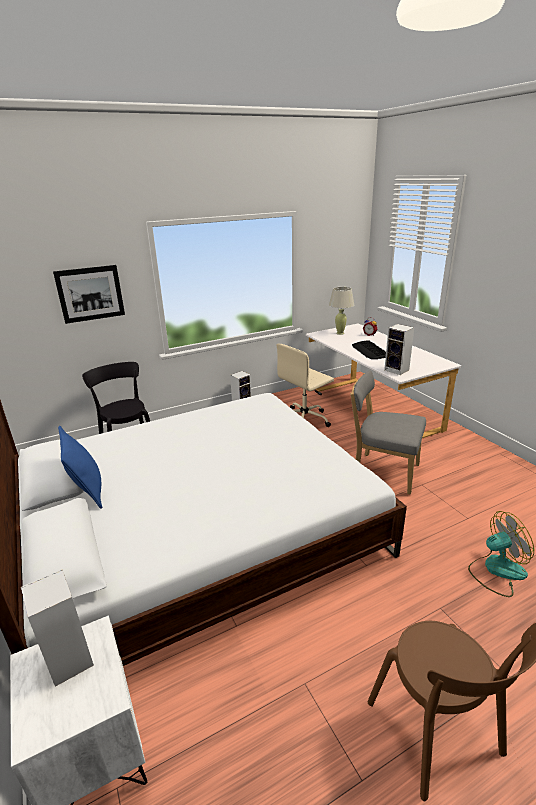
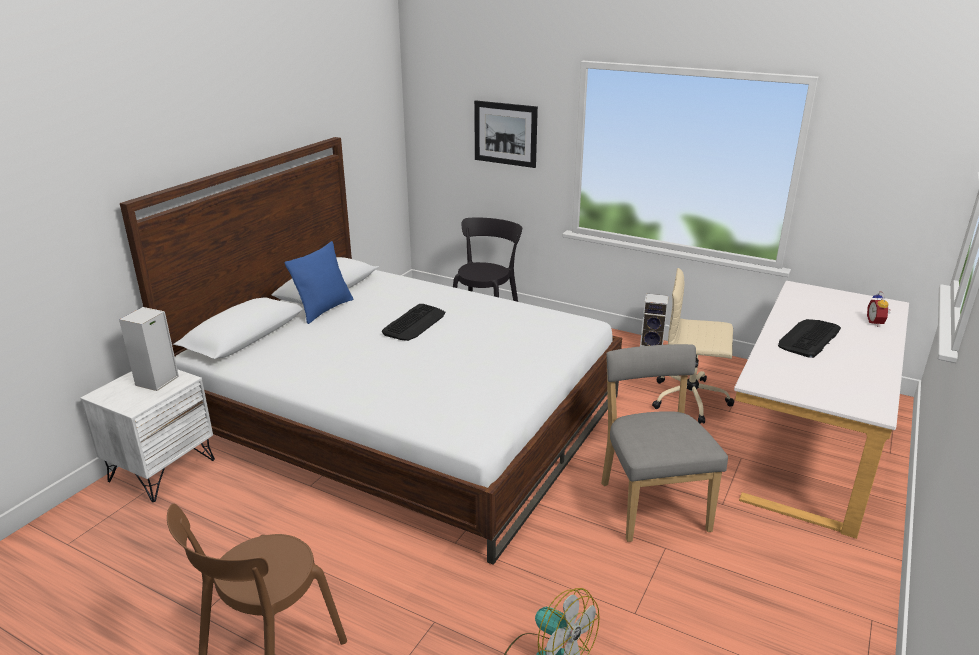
camera: 55 degrees right, 0 degrees up
(181, 454) = (414, 323): none -> keyboard
(340, 333) = (835, 301): beige table lamp -> none
(397, 370) = (773, 375): speaker -> none

